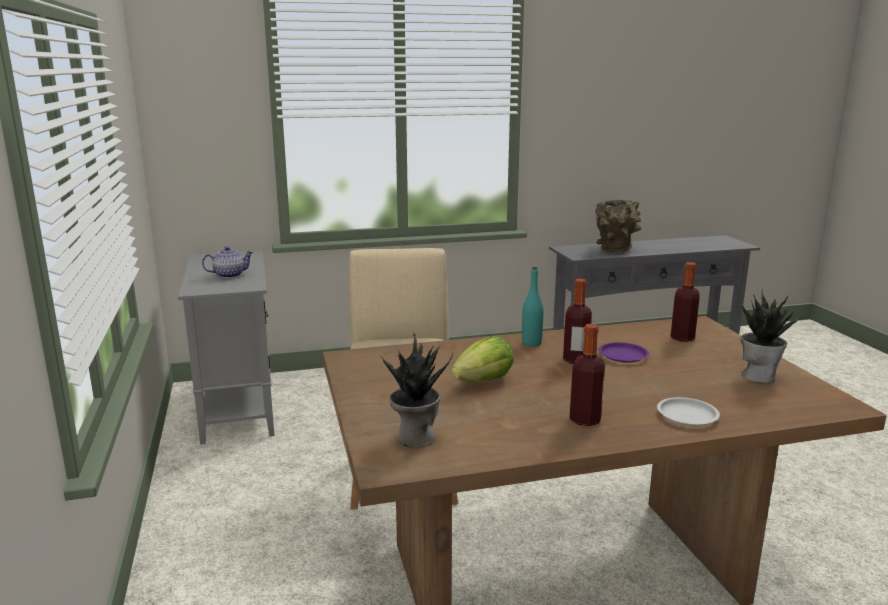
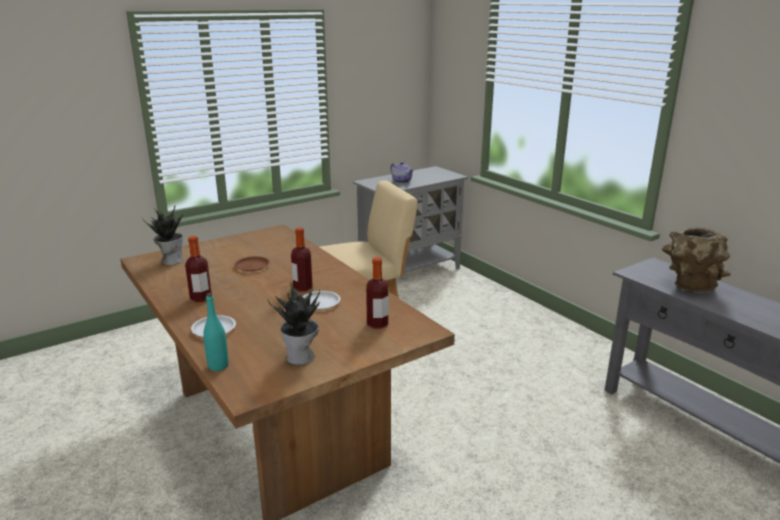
camera: 70 degrees right, 5 degrees up
(484, 381) = (252, 266): lettuce -> brown plate
(531, 343) = (329, 271): turquoise bottle -> turquoise bottle (218, 366)
(622, 355) = (320, 302): purple plate -> white plate

